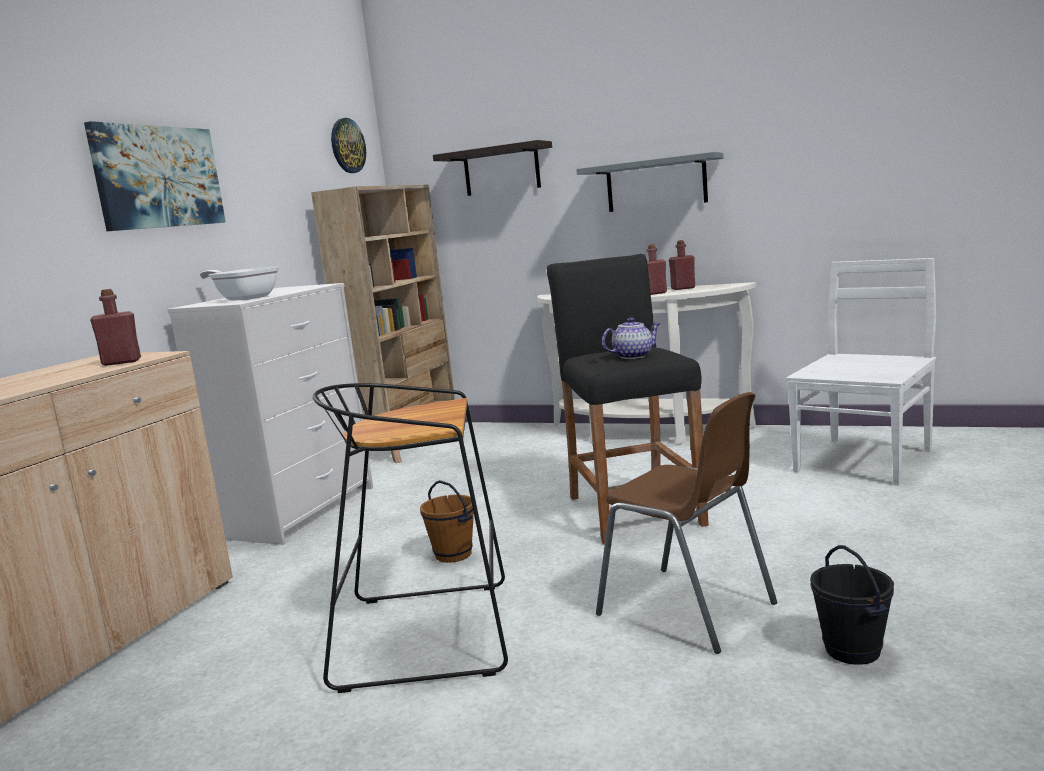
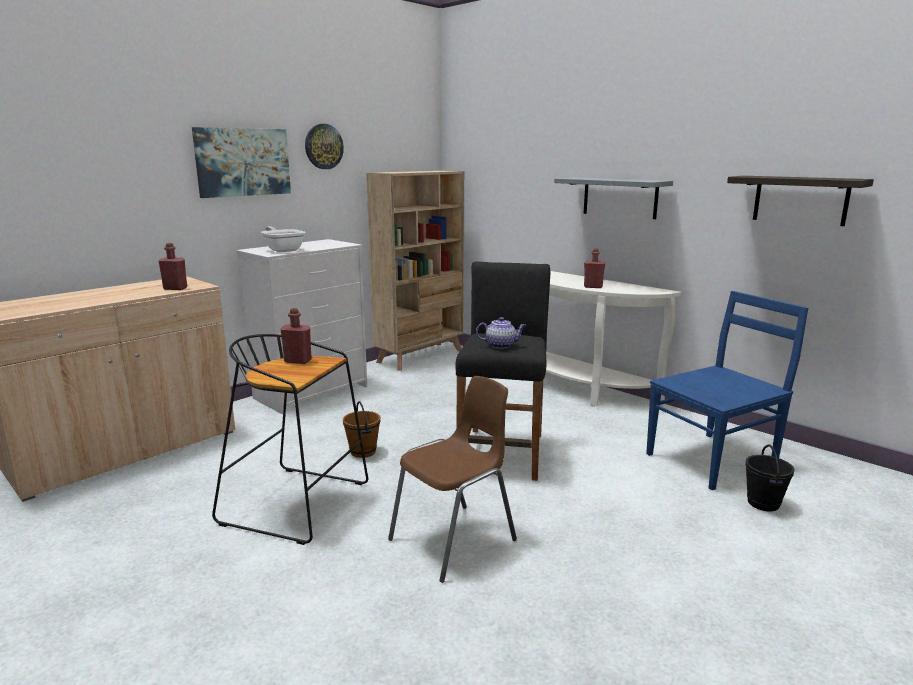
camera: 20 degrees right, 5 degrees up
(347, 146) = (408, 137): wall clock -> wall clock (323, 146)
(501, 170) = (515, 167): shelf -> shelf (800, 200)
(683, 288) = (621, 286): red bottle -> red bottle (297, 361)
(688, 609) = (455, 540): brown chair -> brown chair turned 105 degrees counterclockwise
(853, 651) = (522, 609): black bucket -> black bucket (764, 503)
(865, 459) = (713, 459): white chair -> blue chair

